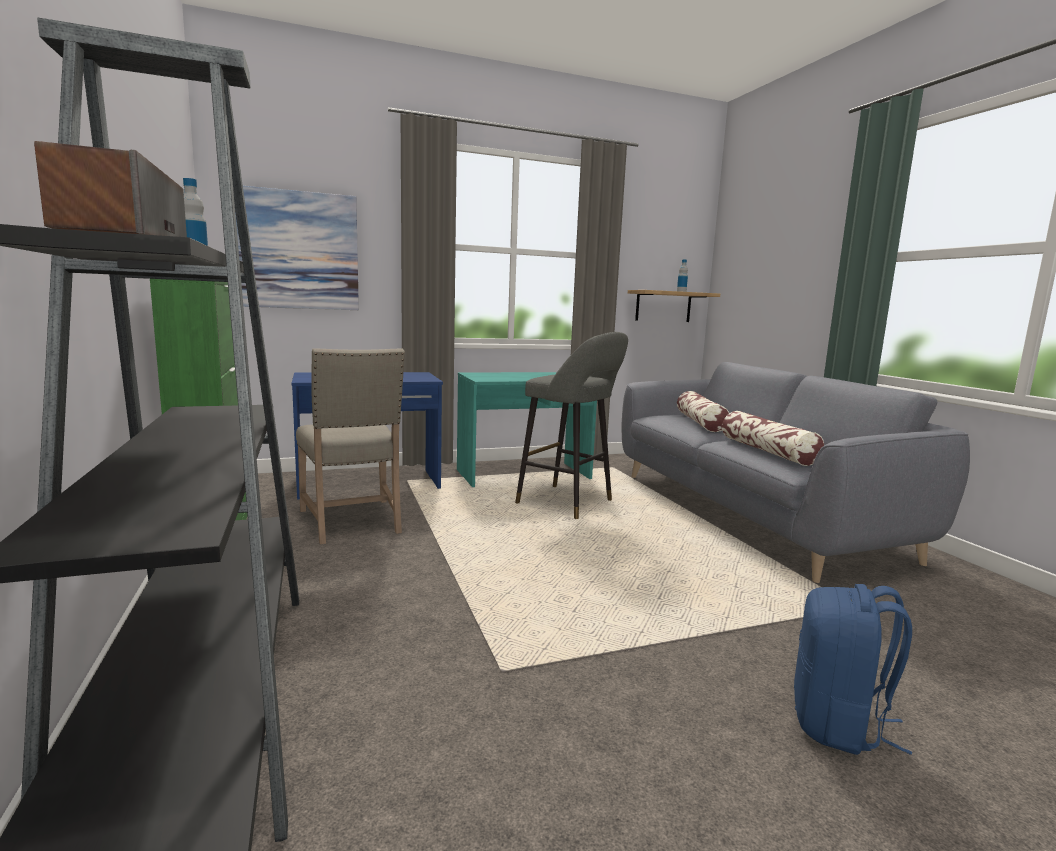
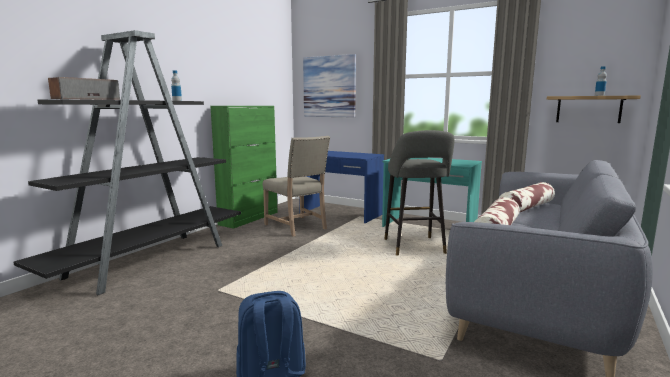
camera: 50 degrees right, 0 degrees up
(353, 522) = (297, 227): beige chair -> beige chair turned 60 degrees counterclockwise

